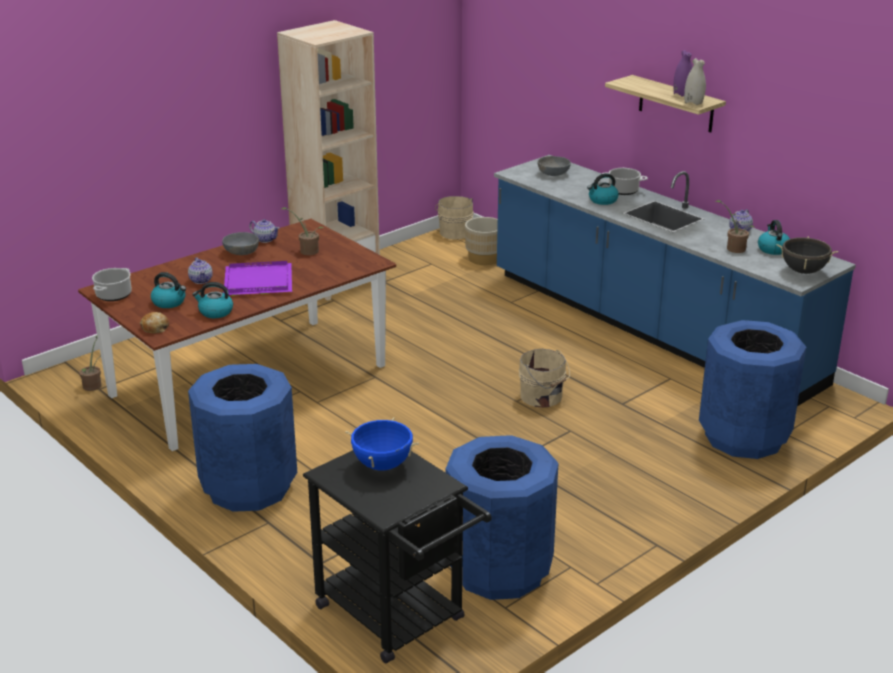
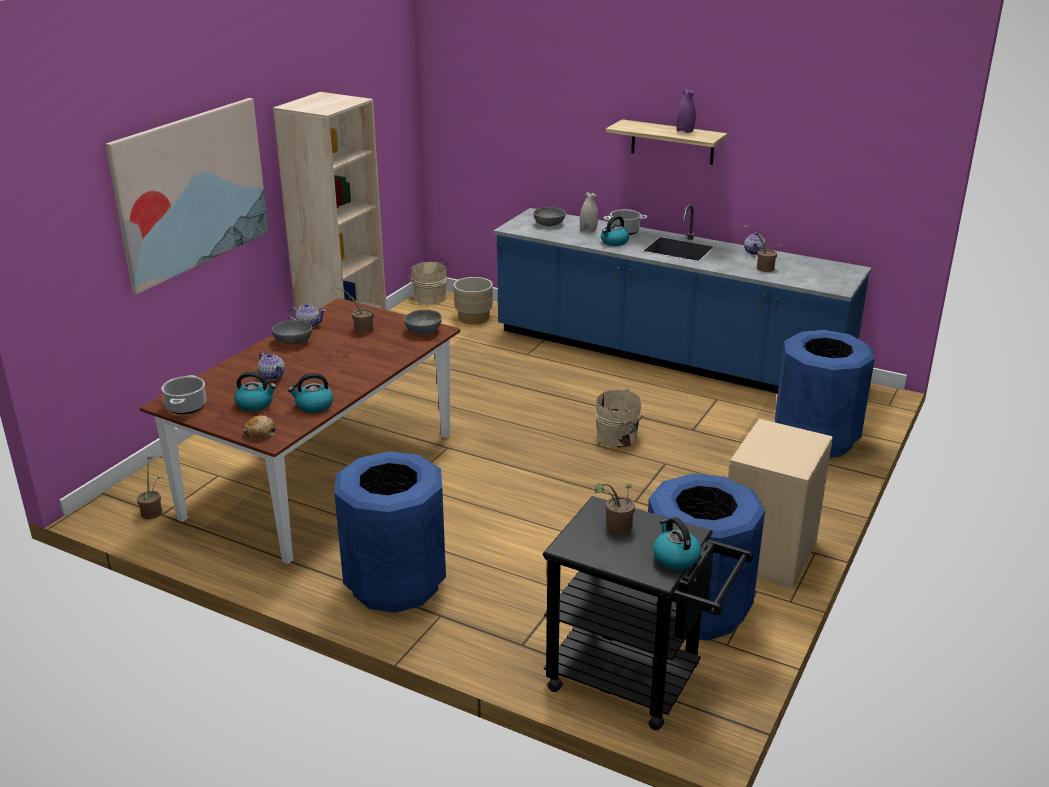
camera: 20 degrees left, 0 degrees up
(181, 103) = (192, 191): none -> picture
(259, 281) = (335, 366): purple tray -> none
(360, 260) = (423, 331): none -> grey bowl
(382, 465) = (615, 527): blue cooking pot -> potted plant
(608, 535) = (767, 553): none -> beige nightstand
(693, 103) = (703, 137): white vase -> white vase (588, 230)
(773, 249) = (795, 264): kettle -> kettle (675, 557)
(803, 271) = (836, 279): black cooking pot -> none

